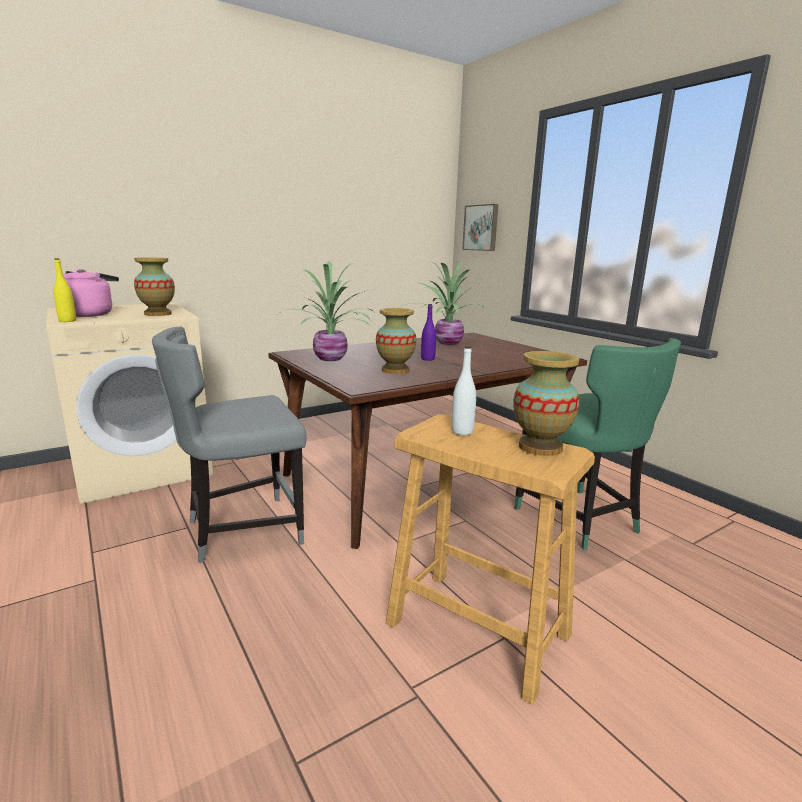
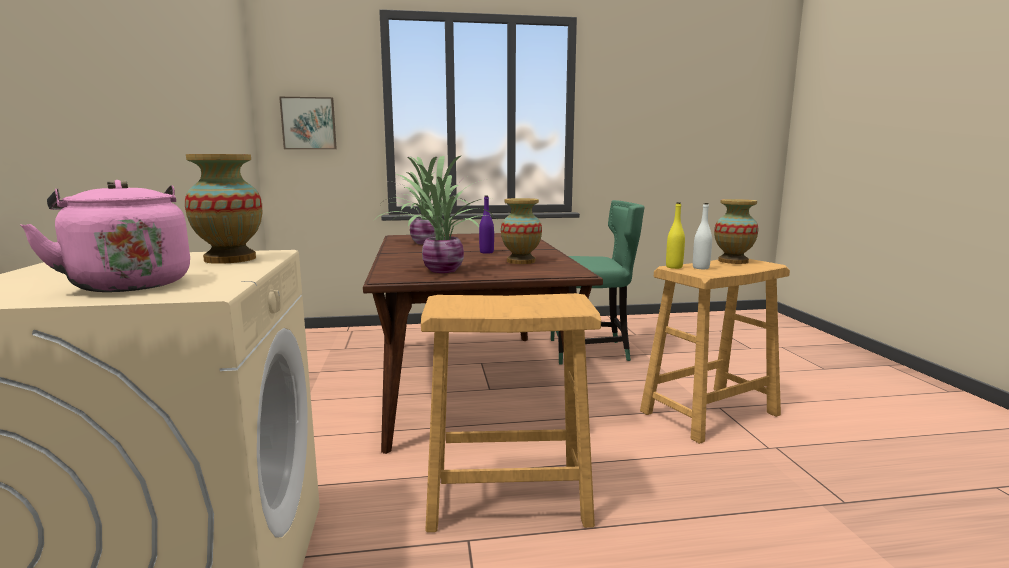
camera: 65 degrees left, 5 degrees down
(67, 321) = (204, 291): yellow bottle -> yellow bottle (674, 267)
(242, 530) = (506, 497): grey chair -> beige stool

